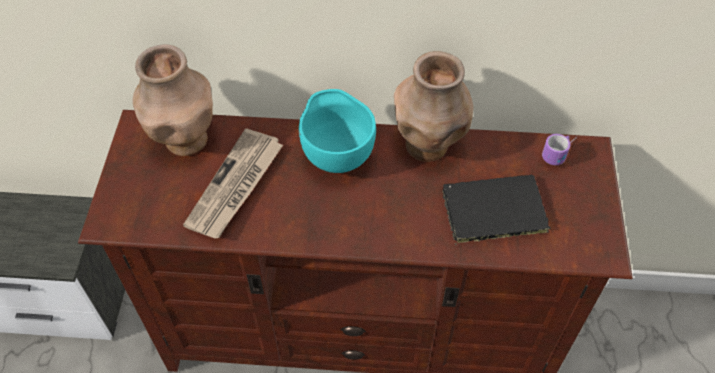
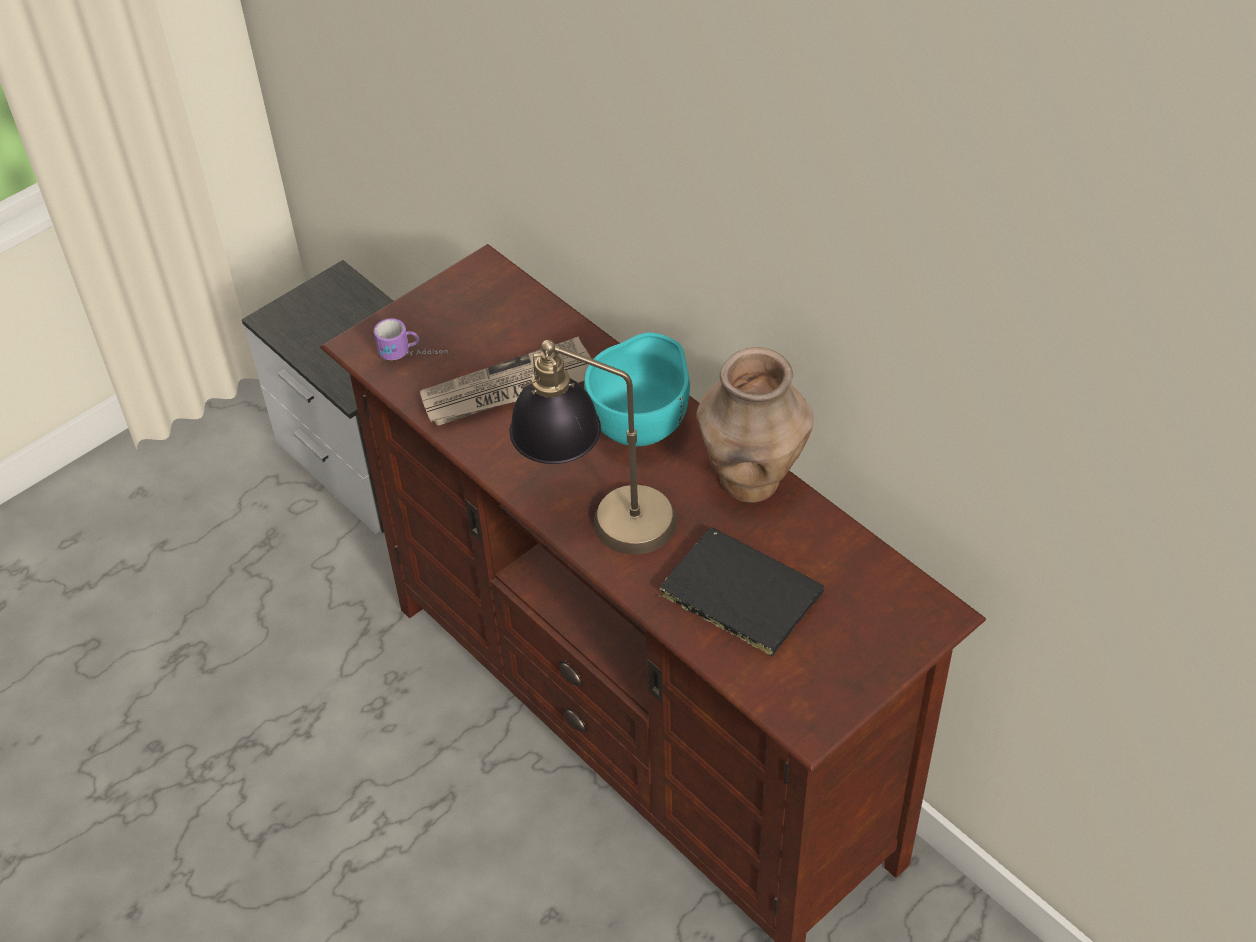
camera: 45 degrees right, 5 degrees down
(185, 140) = (510, 312): brown vase -> none
(373, 225) = (598, 518): none -> table lamp
(560, 153) = (896, 591): mug -> mug (413, 356)

